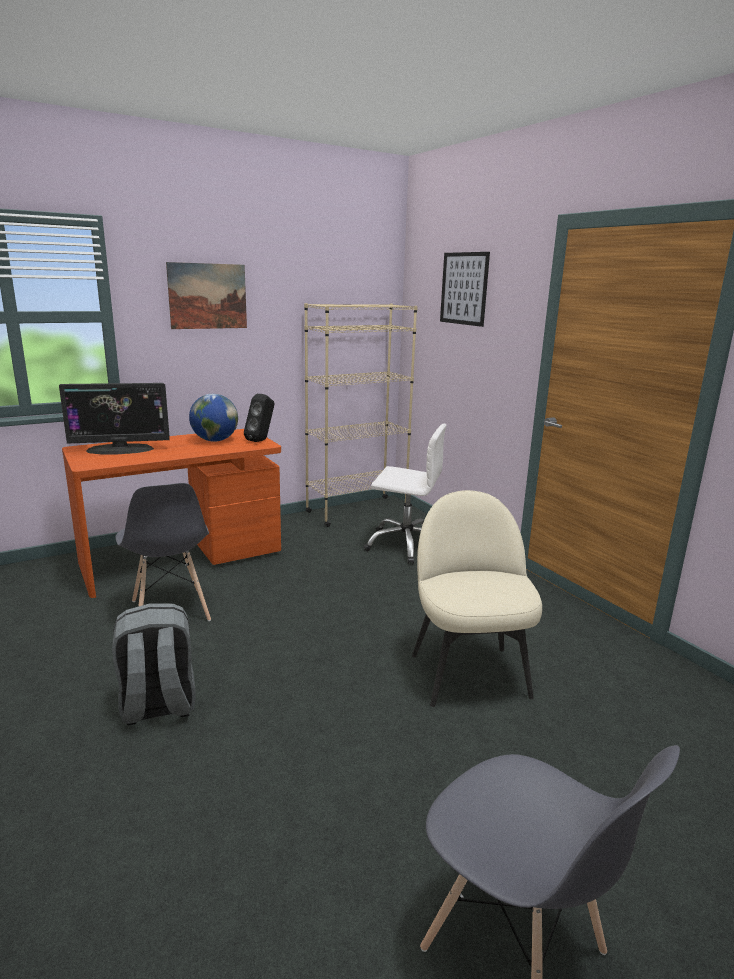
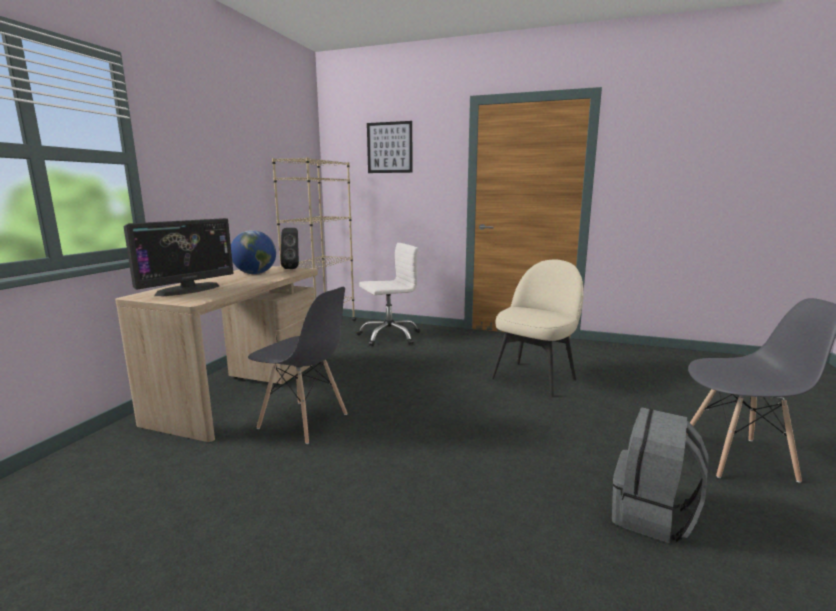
camera: 40 degrees left, 5 degrees down
(158, 706) = (413, 469): grey backpack -> grey backpack (652, 516)
(182, 558) = (242, 391): orange desk -> beige desk
(208, 296) = (208, 146): picture -> none
(468, 673) = (534, 378): beige chair -> beige chair turned 90 degrees clockwise

